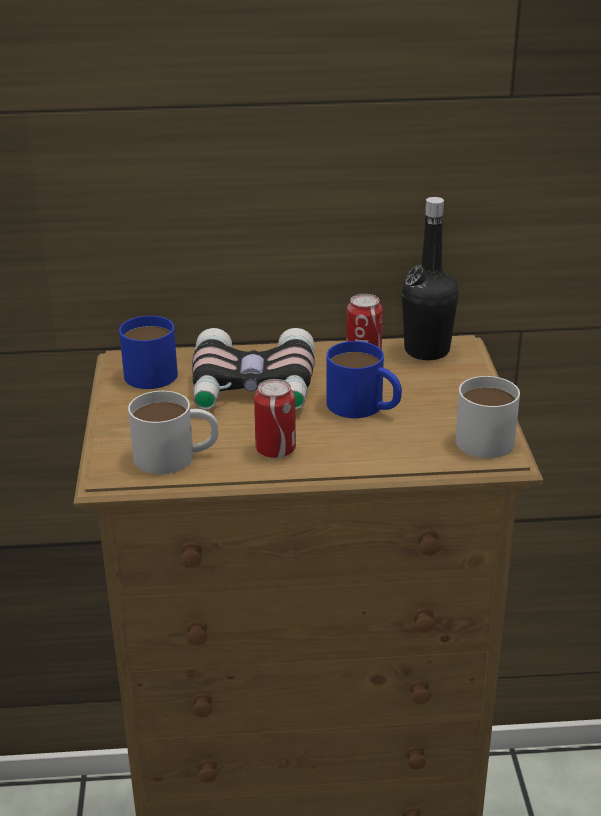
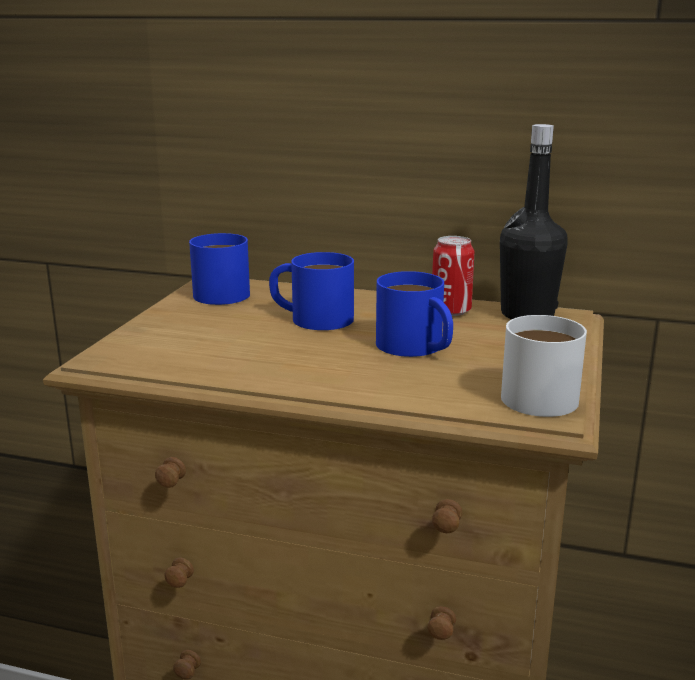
camera: 20 degrees right, 10 degrees down
(176, 456) = (177, 356): white mug -> none
(252, 388) = (311, 317): binoculars -> blue mug
(275, 450) = (285, 367): can -> none

